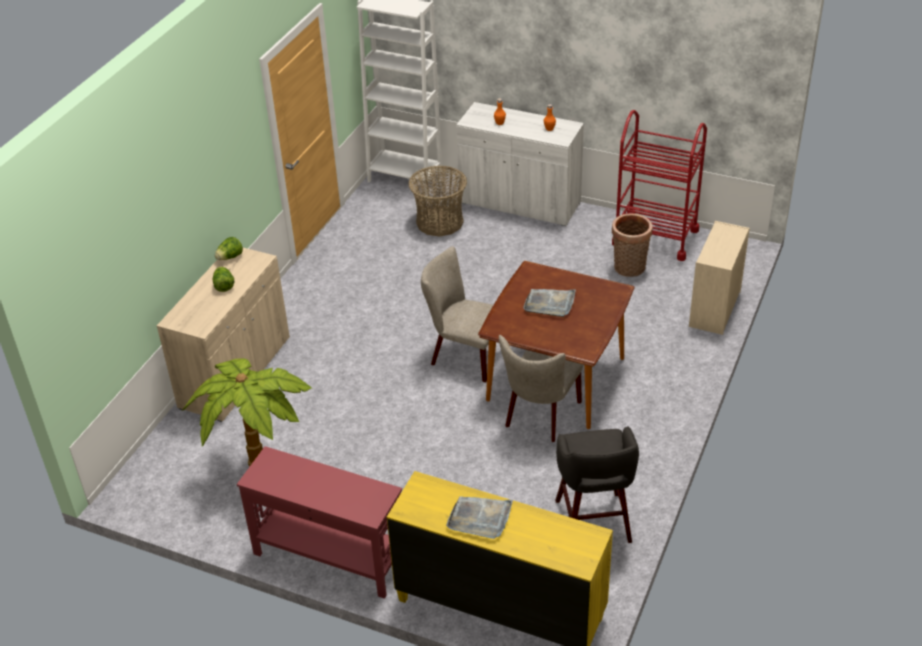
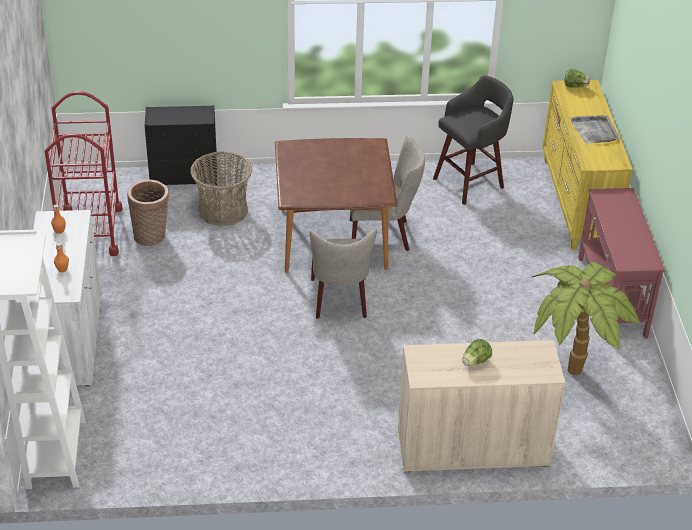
camera: 120 degrees left, 0 degrees up
(230, 257) = (431, 378): lettuce -> lettuce (575, 86)
(439, 222) = (135, 390): basket -> basket (223, 210)
(549, 304) = (330, 176): grey tray -> none
(714, 309) = (185, 176): beige dresser -> black dresser

